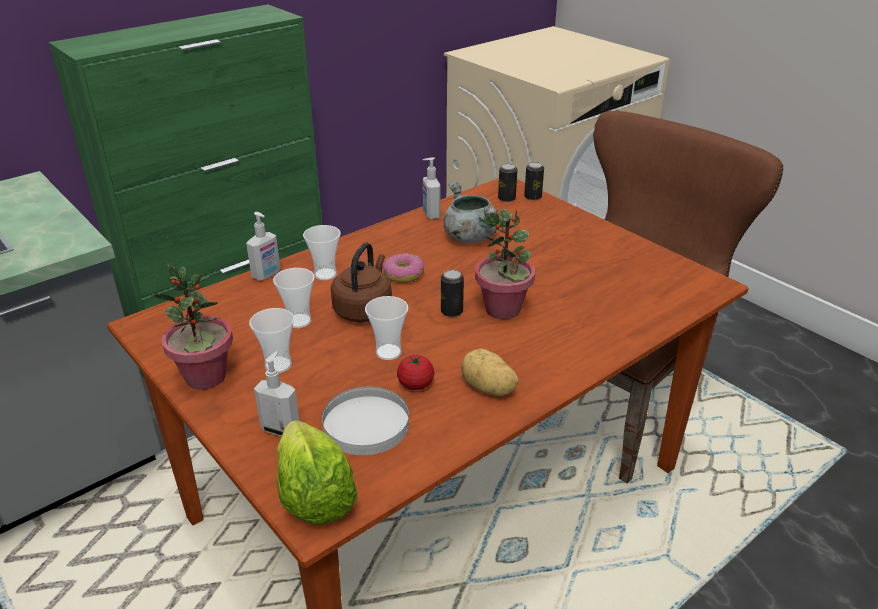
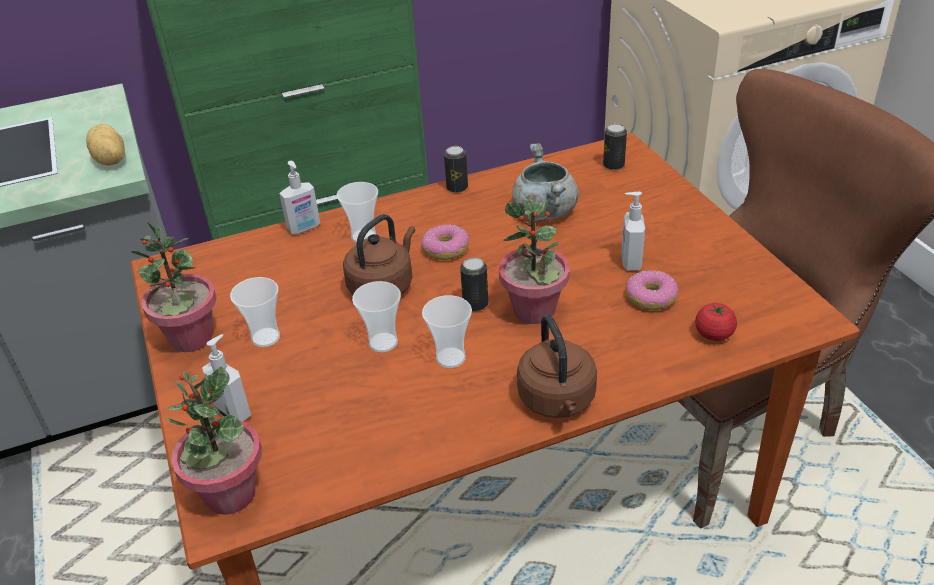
camera: 20 degrees right, 5 degrees up
(299, 321) = (310, 289): cup -> cup (450, 358)
(314, 496) = (229, 494): lettuce -> potted plant
(366, 424) = (319, 423): white plate -> none
(415, 384) = (392, 386): tomato -> tomato (714, 334)
(430, 215) = (514, 176): soap dispenser -> soap dispenser (630, 262)
(488, 389) = (467, 407): potato -> potato (109, 161)
(533, 197) = (646, 167): can -> can (457, 187)
(559, 371) = (557, 401): none -> brown kettle
(588, 287) = (651, 298): none -> donut

